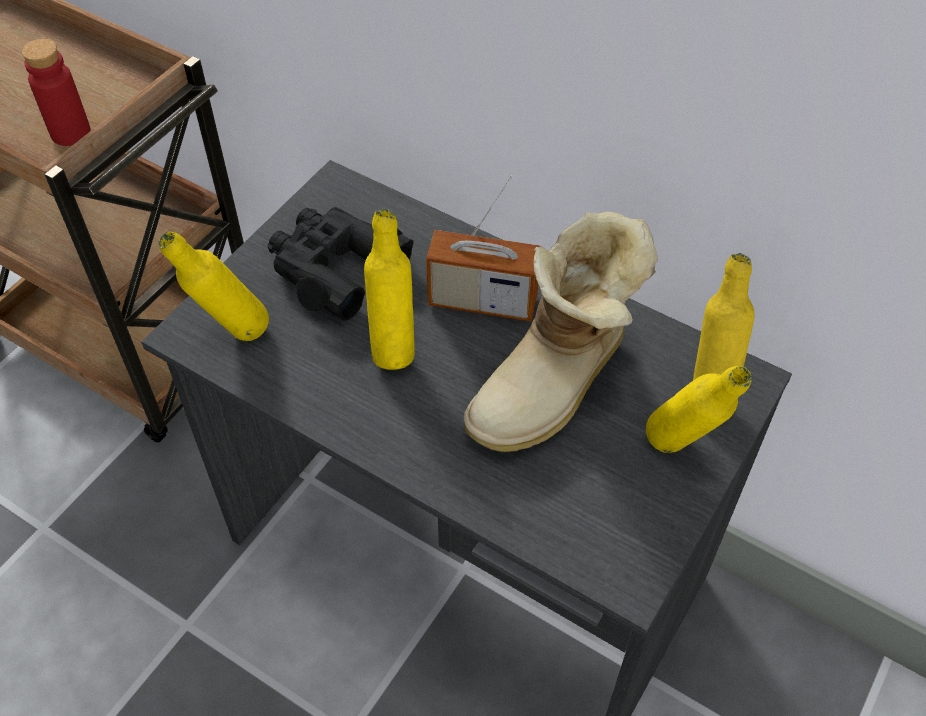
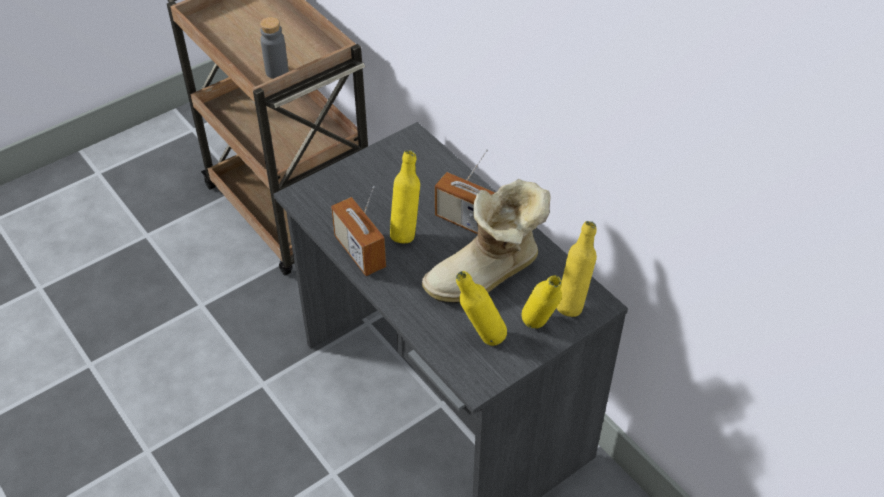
camera: 20 degrees right, 5 degrees down
(71, 133) = (277, 71): red bottle -> grey bottle
(232, 336) = (321, 203): yellow bottle -> yellow bottle (480, 339)
(332, 404) = (359, 252): none -> radio
(335, 268) = (393, 182): black binoculars -> none

